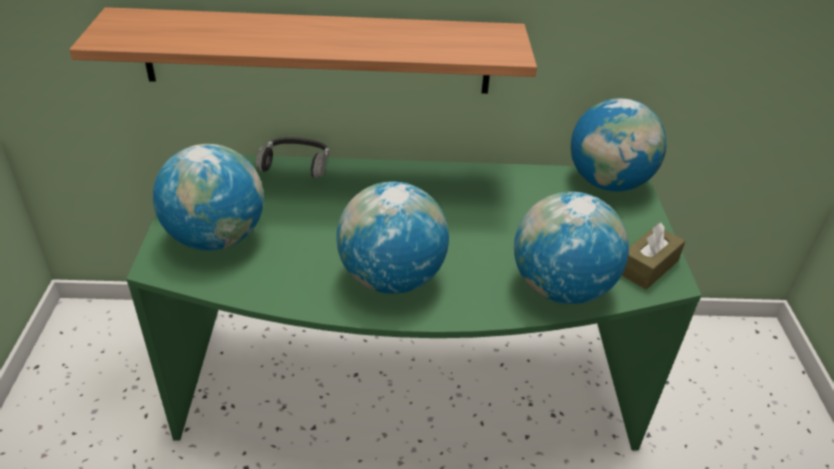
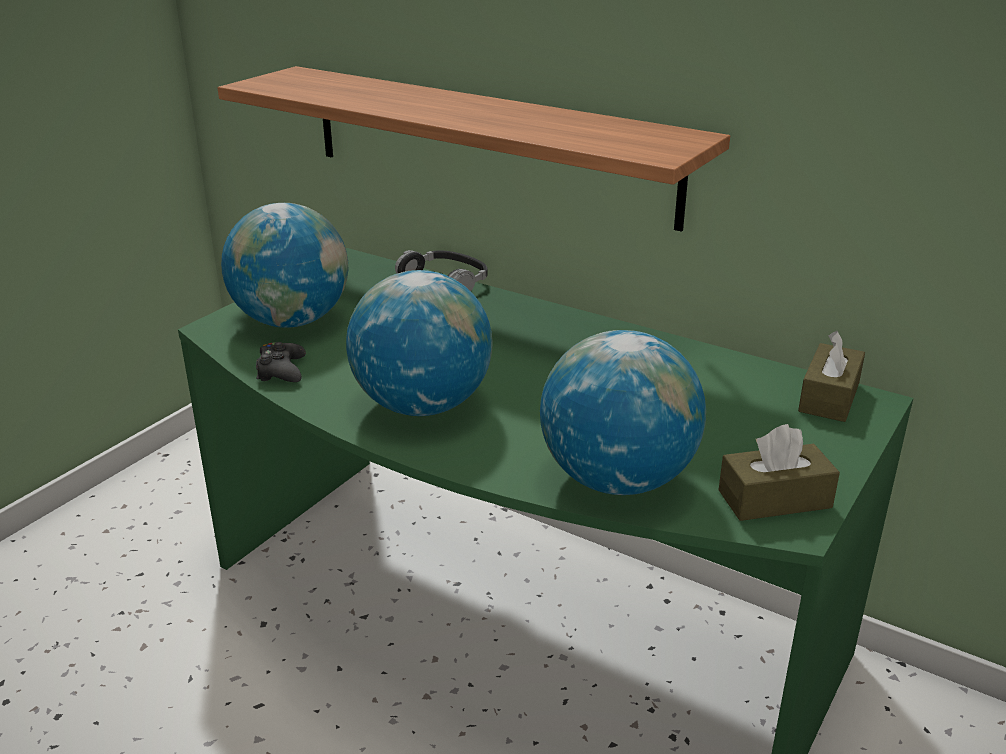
camera: 35 degrees right, 10 degrees down
(259, 287) = (281, 371): none -> black game controller
(608, 183) = (829, 397): globe -> brown tissue box

